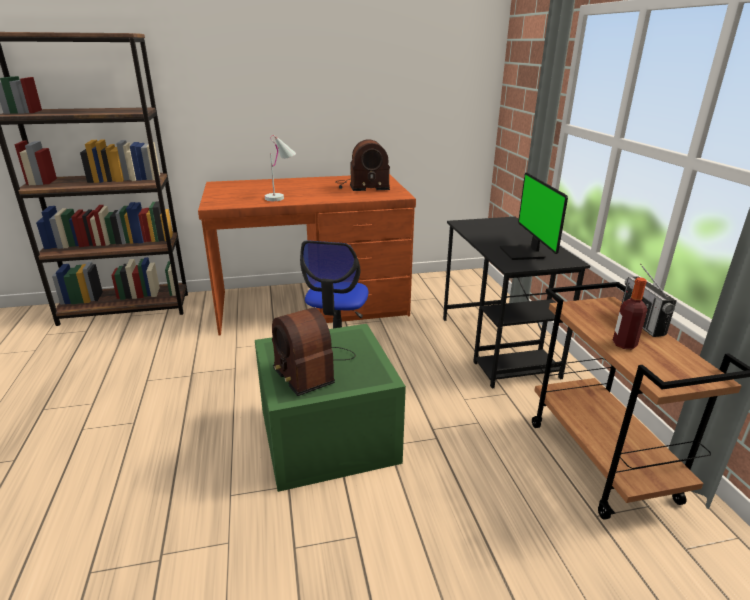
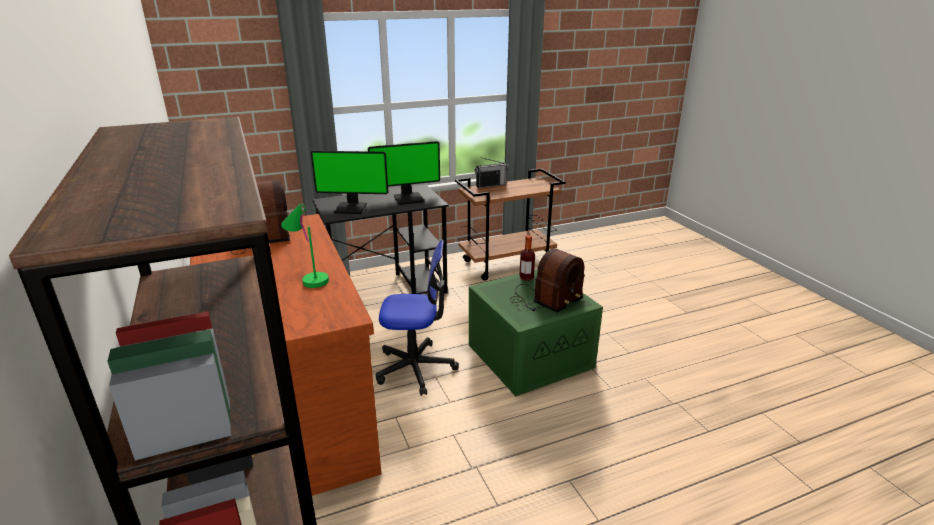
camera: 100 degrees left, 0 degrees up
(282, 197) = (308, 278): white table lamp -> green table lamp
(487, 229) = (351, 208): none -> monitor
(624, 344) = (518, 190): bottle -> bottle (526, 277)

